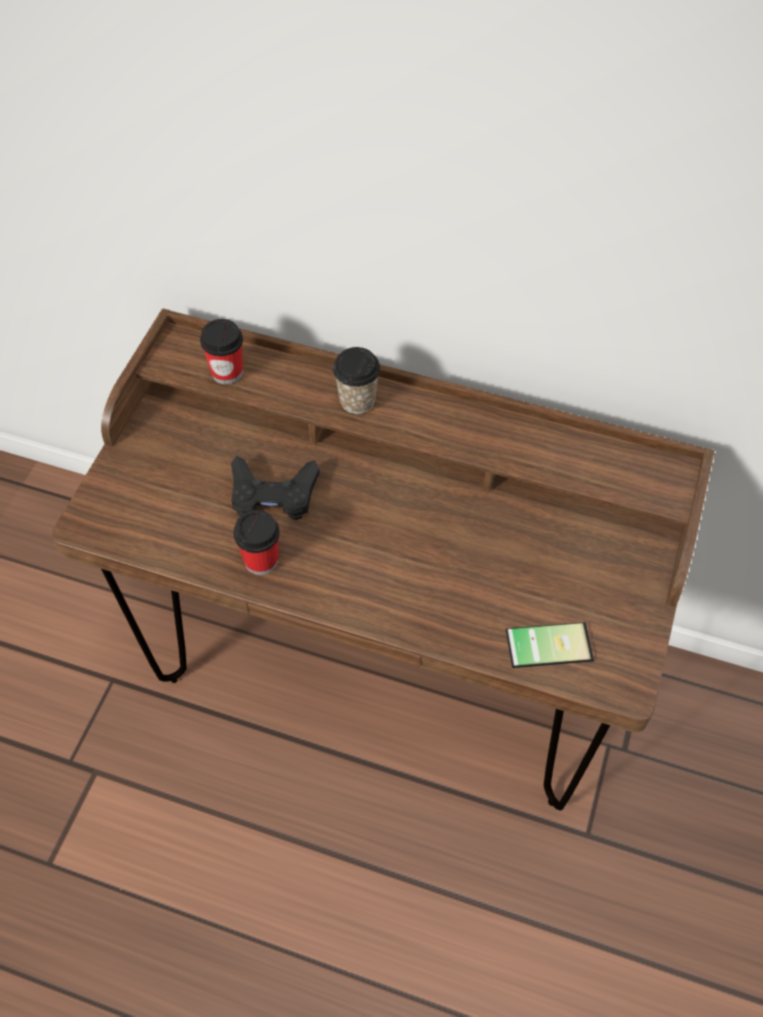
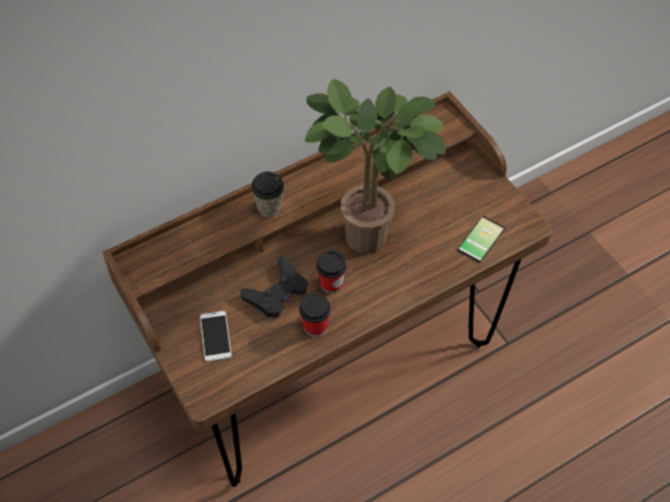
camera: 50 degrees left, 0 degrees up
(168, 480) = (215, 336): none -> phone
(227, 372) = (184, 252): cup -> cup (331, 284)
(439, 530) = (374, 236): none -> potted plant

